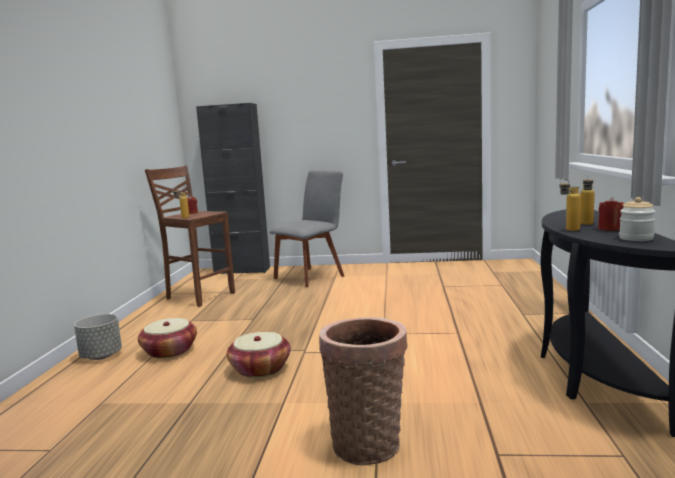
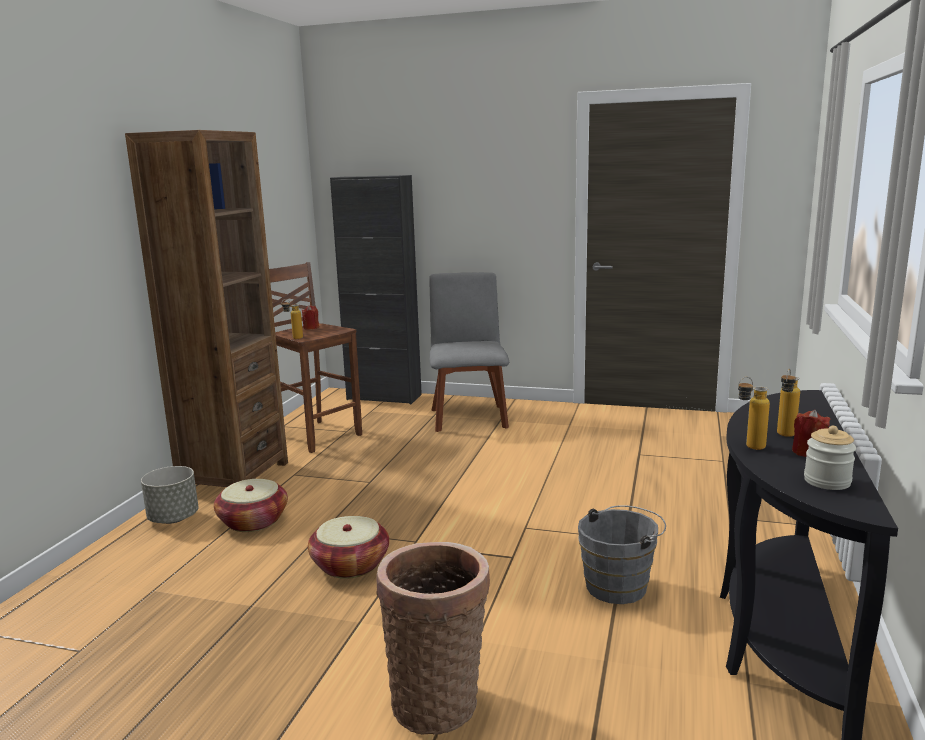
camera: 10 degrees right, 5 degrees up
(142, 326) = (234, 476): none -> brown bookcase
(311, 276) = (469, 417): grey chair -> grey chair turned 60 degrees counterclockwise
(468, 359) = (620, 586): none -> grey bucket

